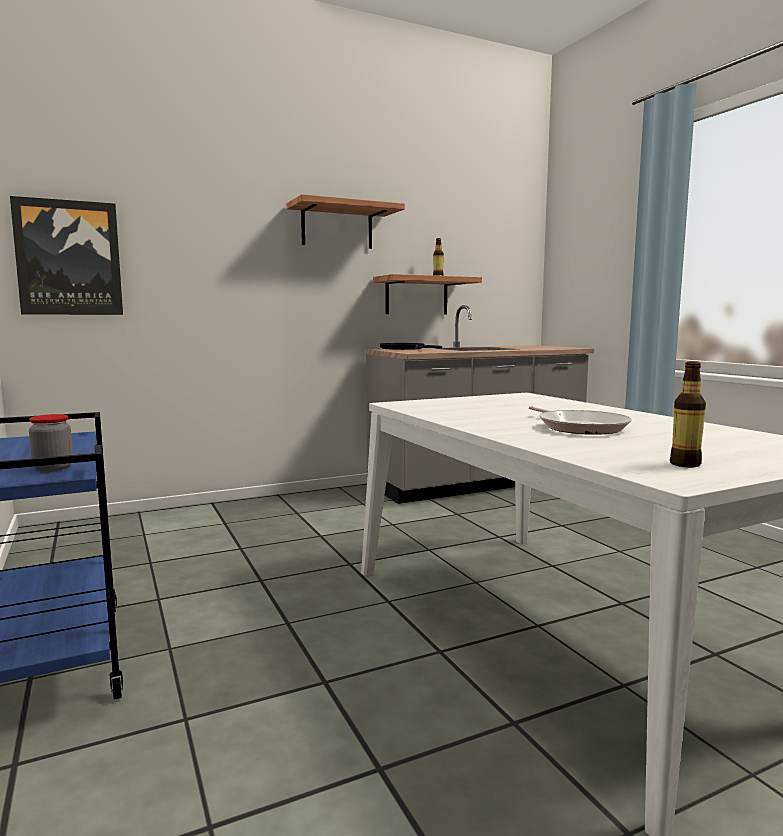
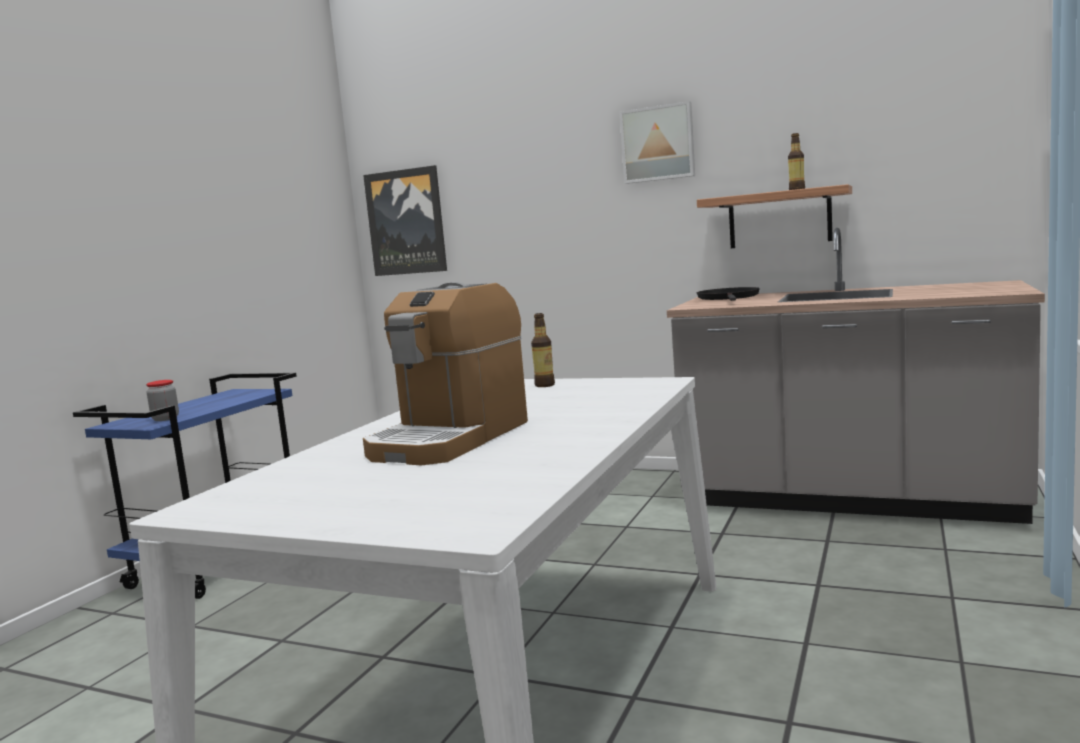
camera: 50 degrees right, 0 degrees up
(337, 227) = (658, 143): shelf -> picture
(580, 427) = (450, 439): frying pan -> coffee machine
(685, 464) = (279, 498): bottle -> bottle (545, 385)

